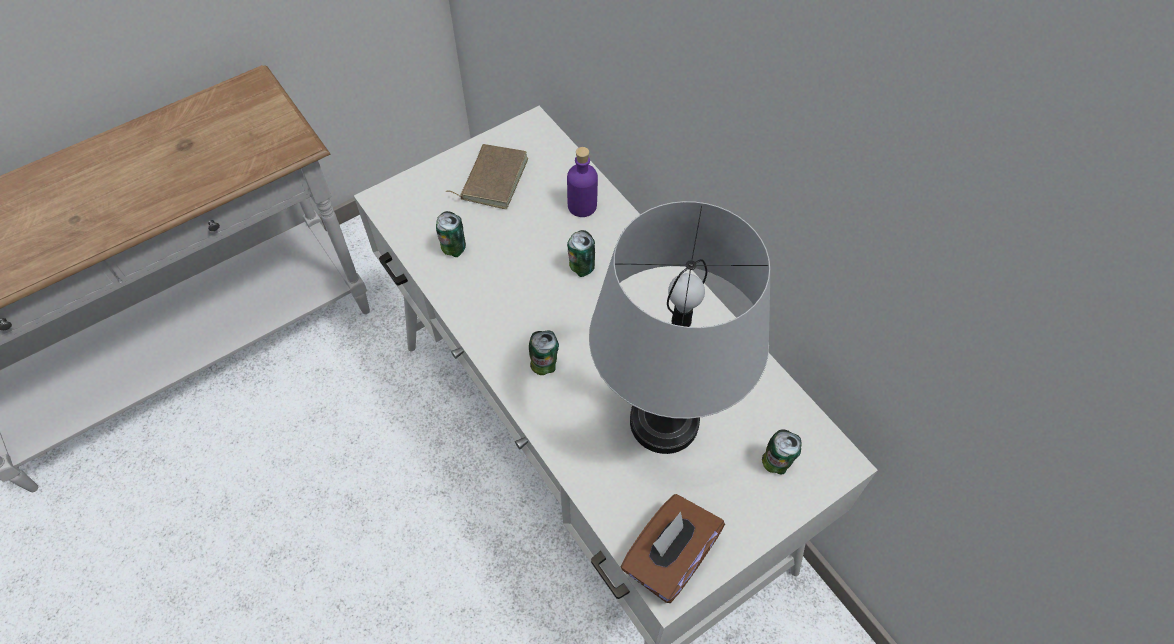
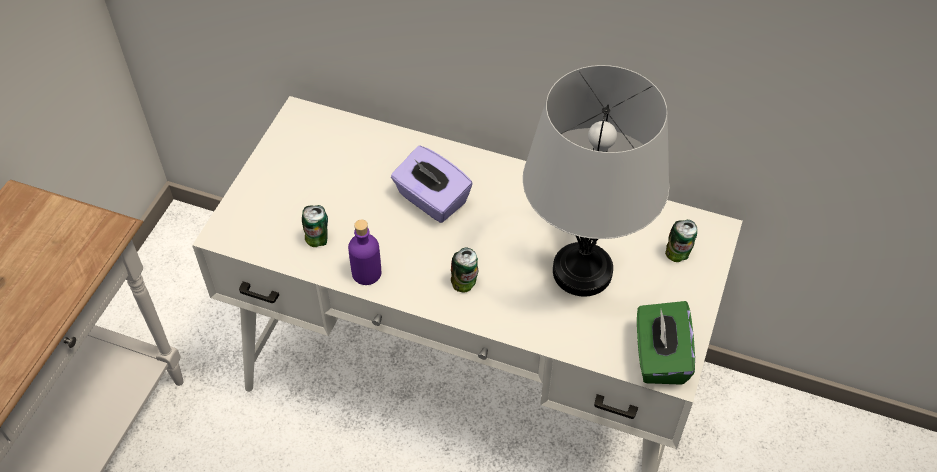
camera: 35 degrees left, 5 degrees down
(492, 178) = (301, 171): brown book -> none
(581, 268) = (431, 200): can -> purple tissue box
(582, 206) = (392, 154): purple bottle -> purple bottle (366, 273)
(669, 558) = (659, 357): brown tissue box -> green tissue box

